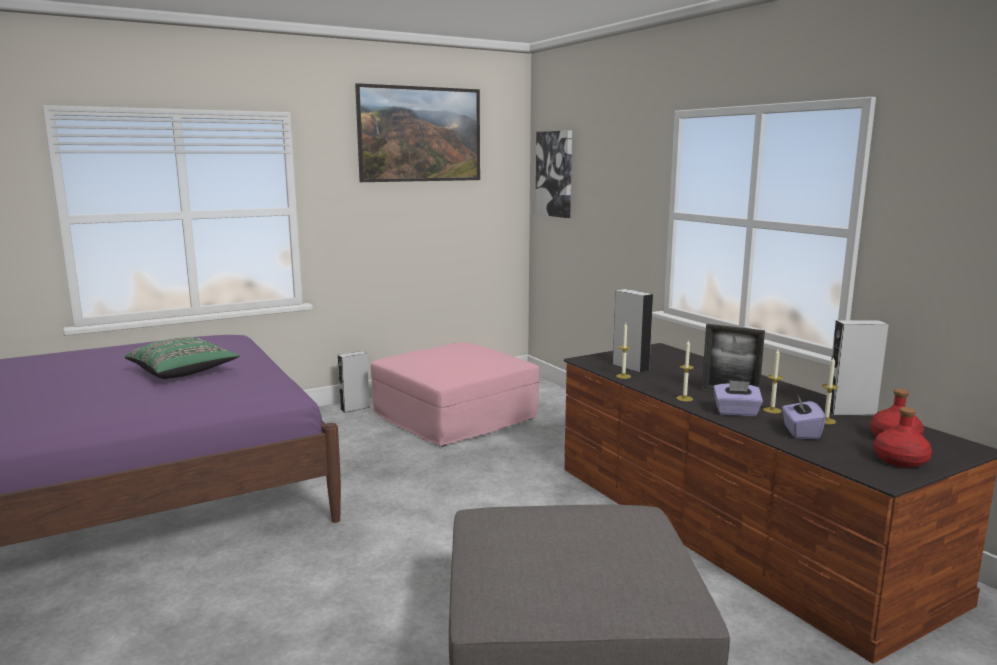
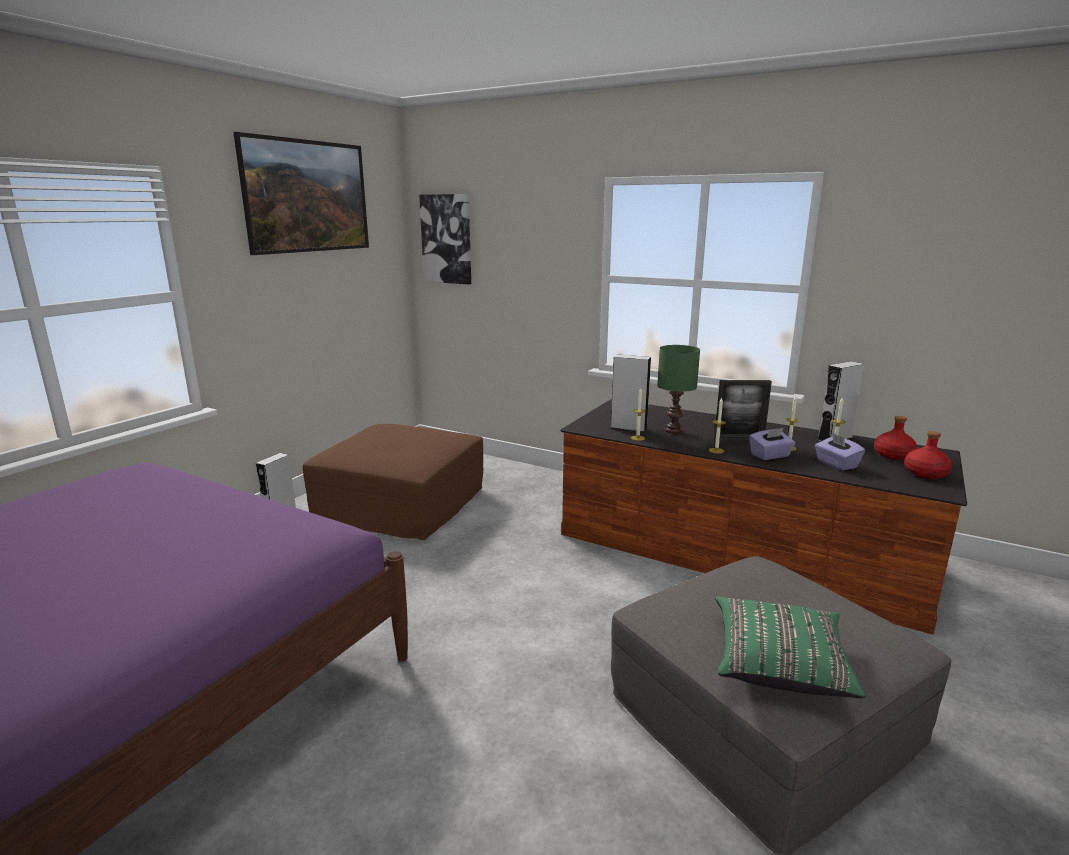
camera: 30 degrees left, 5 degrees up
(184, 372) = (162, 535): green pillow -> green pillow (779, 664)
(454, 416) = (400, 504): pink ottoman -> brown ottoman
(671, 376) = (673, 431): none -> green table lamp

